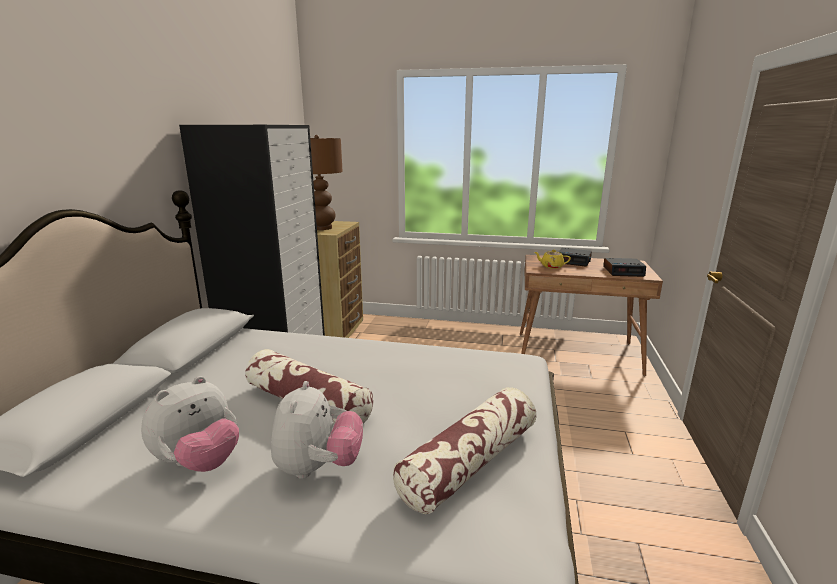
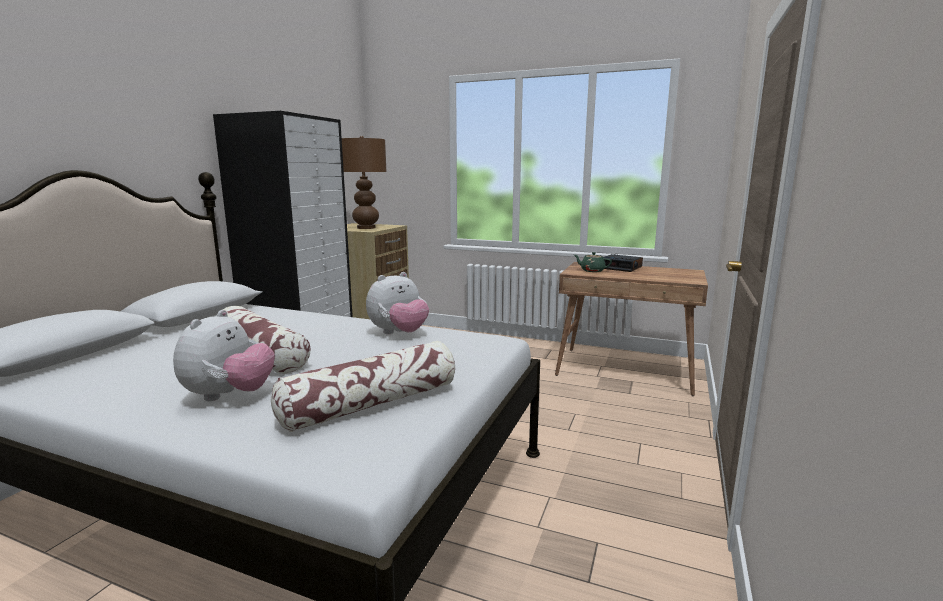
camera: 10 degrees right, 5 degrees down
(199, 462) = (133, 384): plush toy -> plush toy (399, 333)
(551, 266) = (592, 270): yellow teapot -> green teapot
(623, 271) = (669, 277): alarm clock -> none

